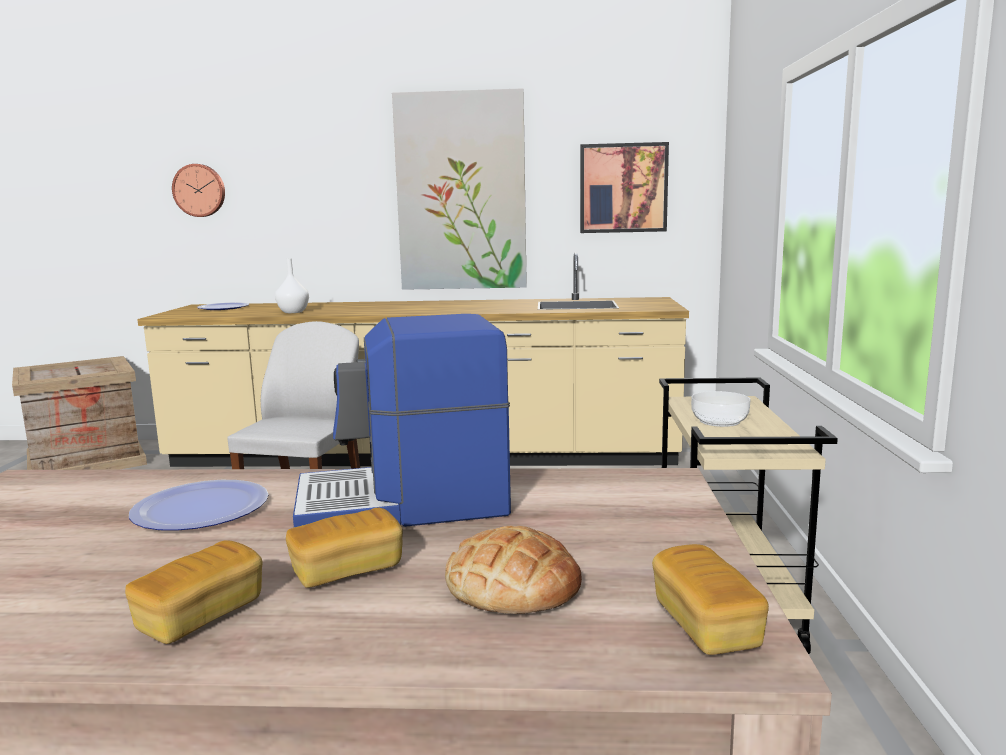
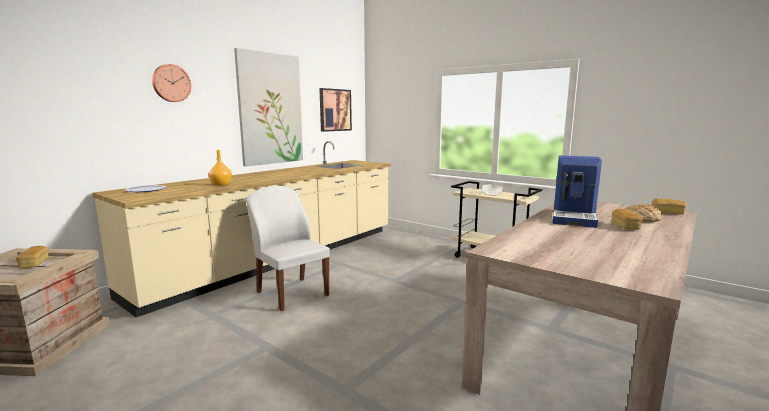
camera: 55 degrees left, 0 degrees up
(200, 190) = (95, 100): wall clock -> wall clock (171, 83)
(201, 508) = (557, 233): plate -> none
(201, 616) = (652, 239): bread -> bread (34, 264)
(293, 312) = (221, 184): white vase -> orange vase

